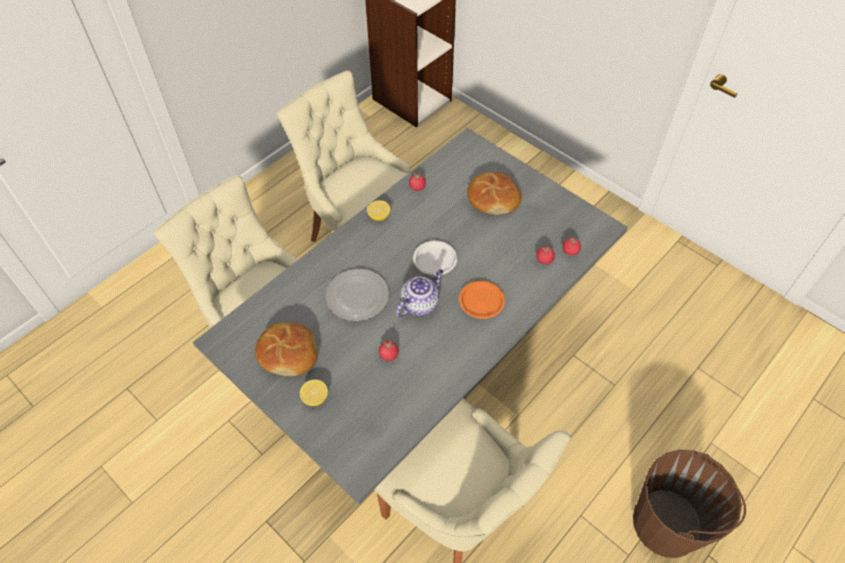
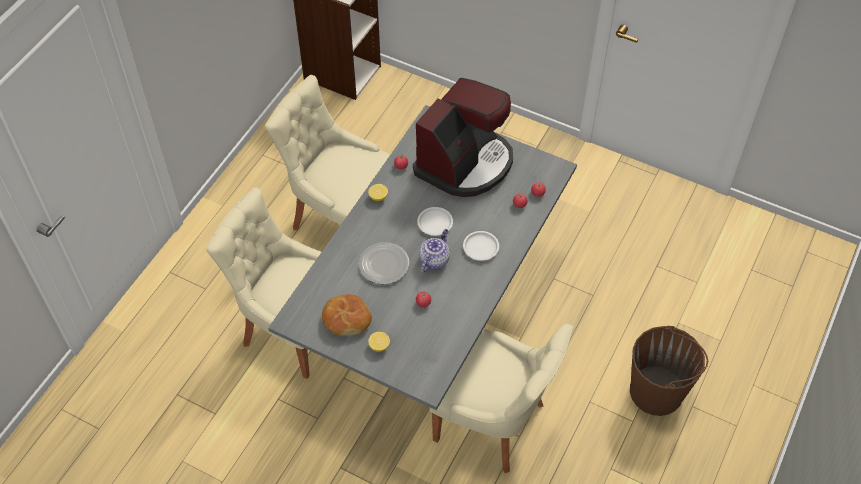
camera: 15 degrees left, 0 degrees up
(481, 301) = (480, 247): orange plate -> white plate
(492, 199) = (465, 163): bread -> coffee machine

